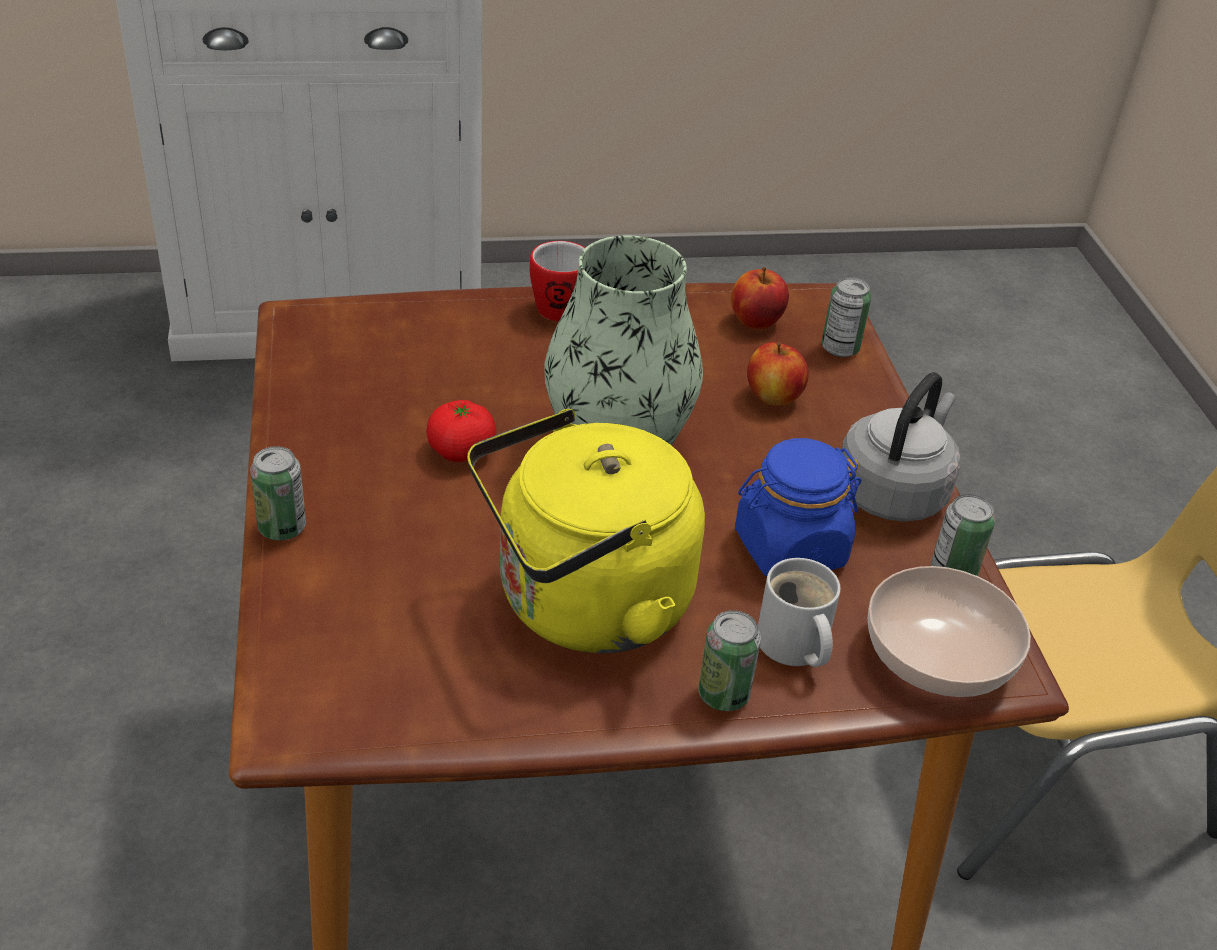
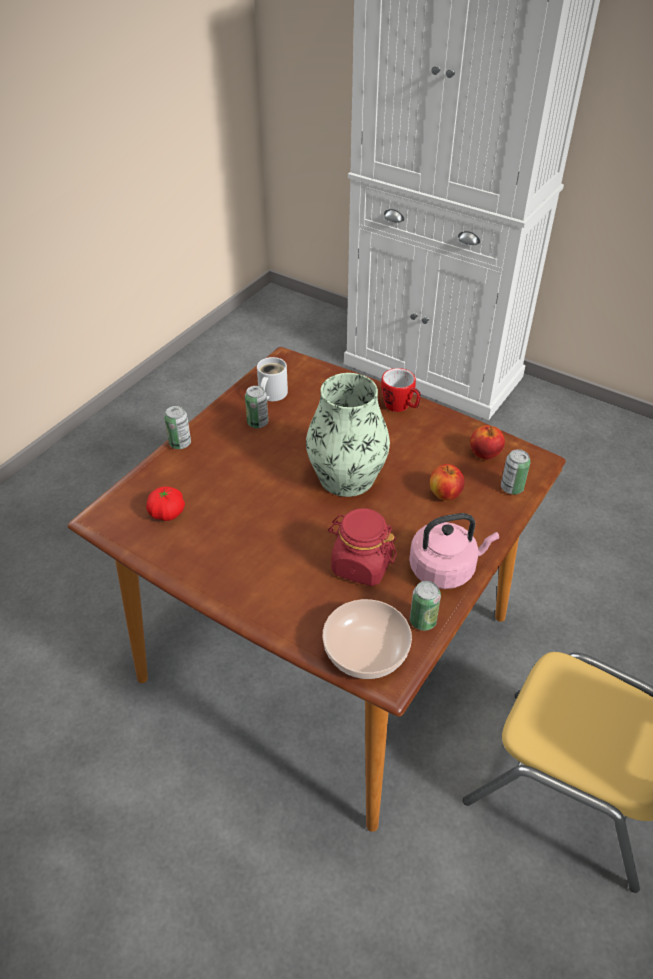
camera: 45 degrees right, 5 degrees up
(461, 450) = (279, 447): tomato -> tomato (167, 513)
(583, 605) = (248, 536): yellow kettle -> none
(723, 695) = (256, 605): can -> can (257, 423)
(789, 549) = (361, 565): blue jar -> red jar
(792, 646) = (308, 605): white mug -> white mug (270, 394)
(894, 492) = (445, 569): grey kettle -> pink kettle

